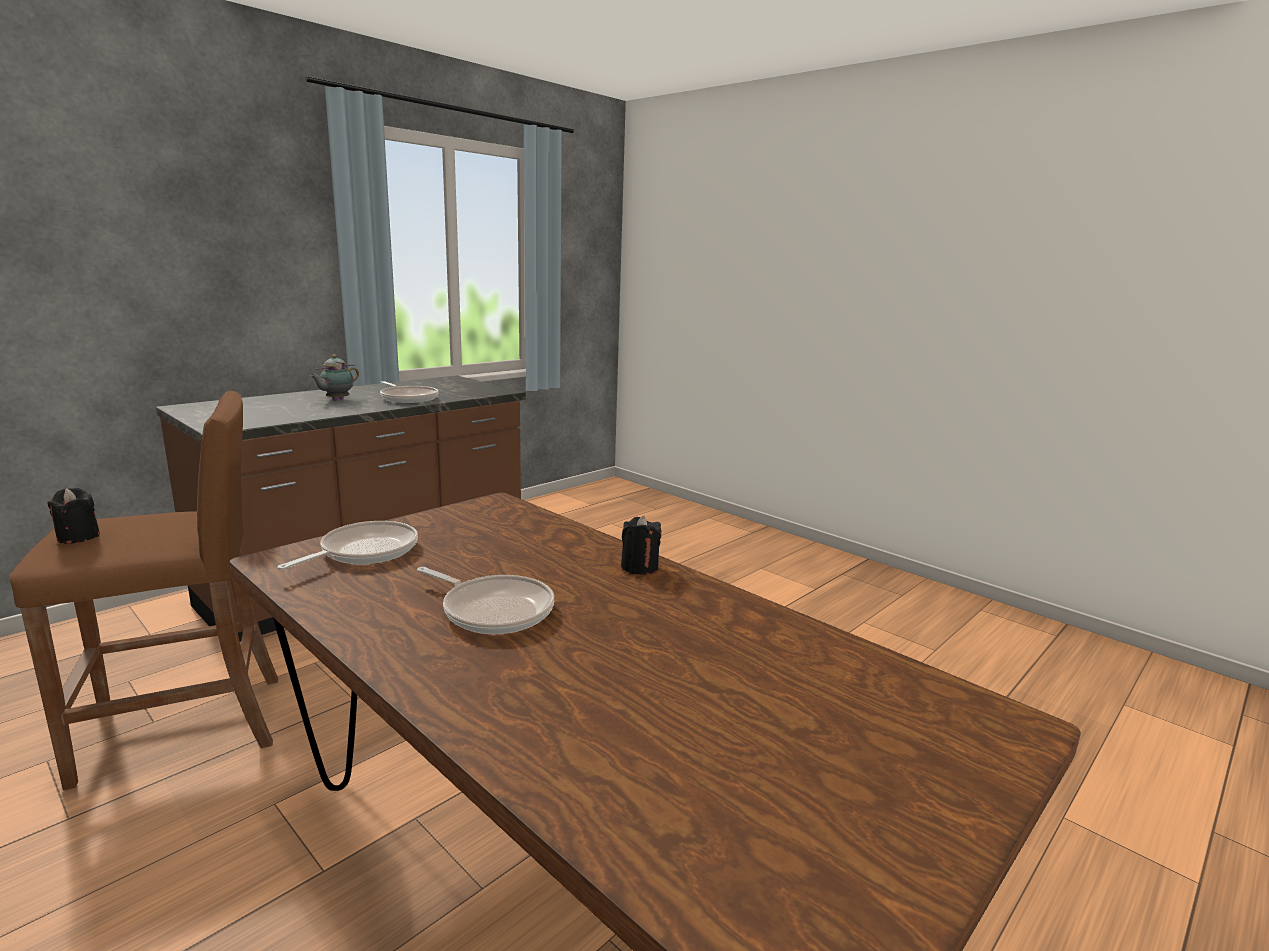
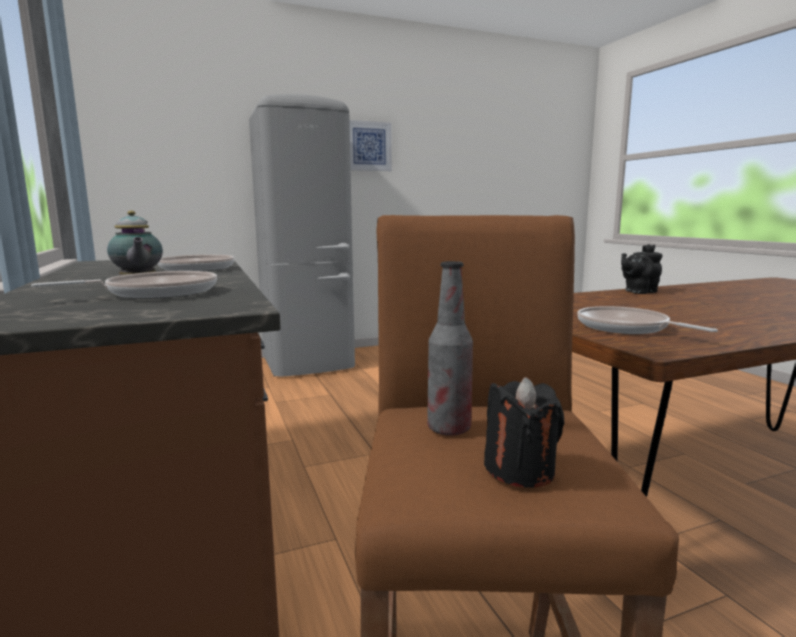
camera: 65 degrees left, 5 degrees down
(145, 520) = (449, 429): none -> bottle
(493, 610) = (726, 311): frying pan -> frying pan (155, 293)
(639, 567) = (638, 292): black candle -> black teapot
(739, 539) = (309, 364): none -> grey fridge
(898, 261) = (368, 146): none -> picture

